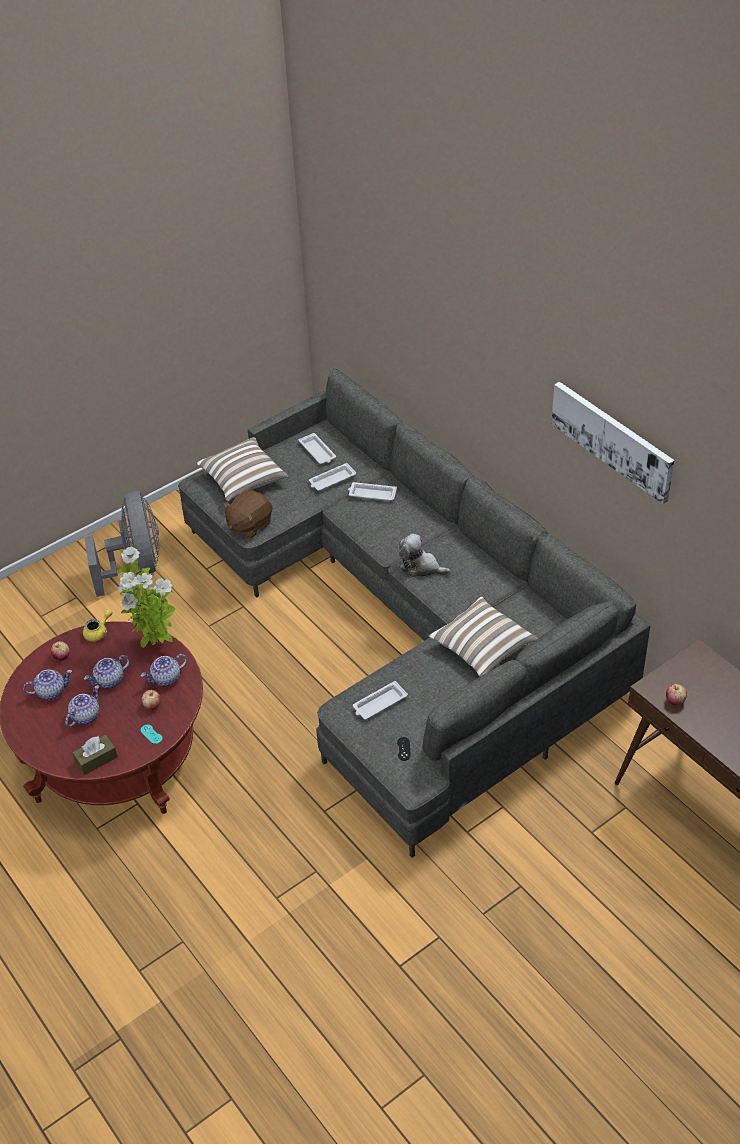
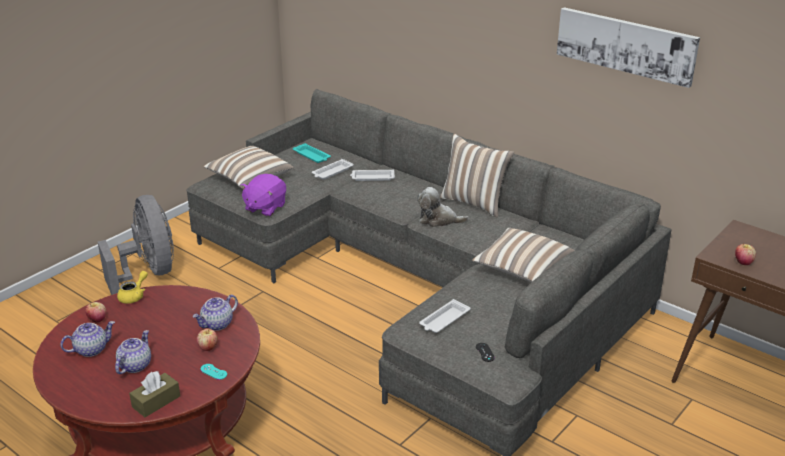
camera: 15 degrees left, 15 degrees down
(110, 681) = (155, 333): teapot -> none
(156, 643) = (198, 298): potted plant -> none
(249, 524) = (265, 208): brown plush toy -> purple plush toy
(318, 452) = (312, 156): white tray -> turquoise tray
(468, 546) = (474, 202): none -> pillow

